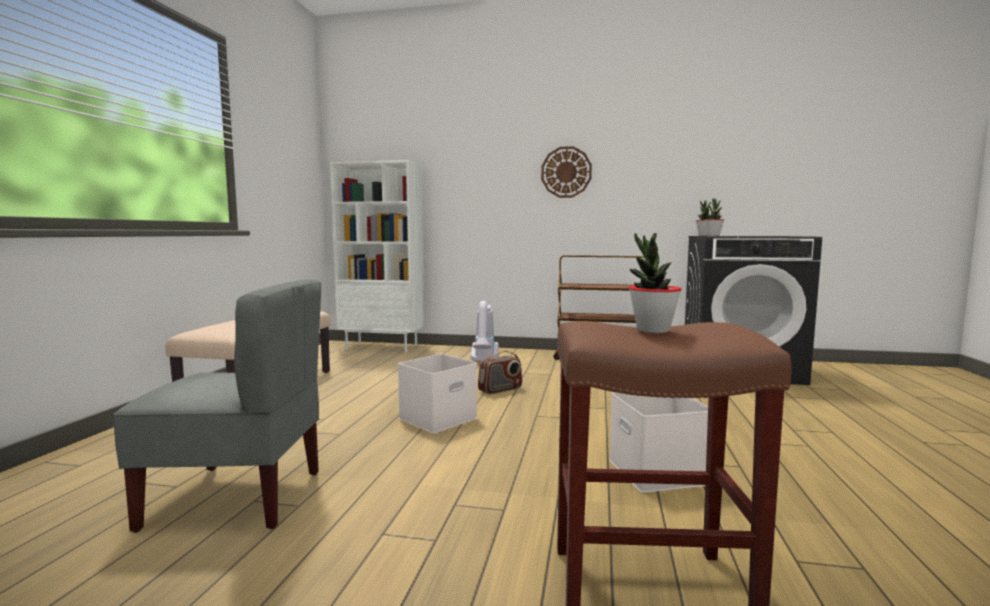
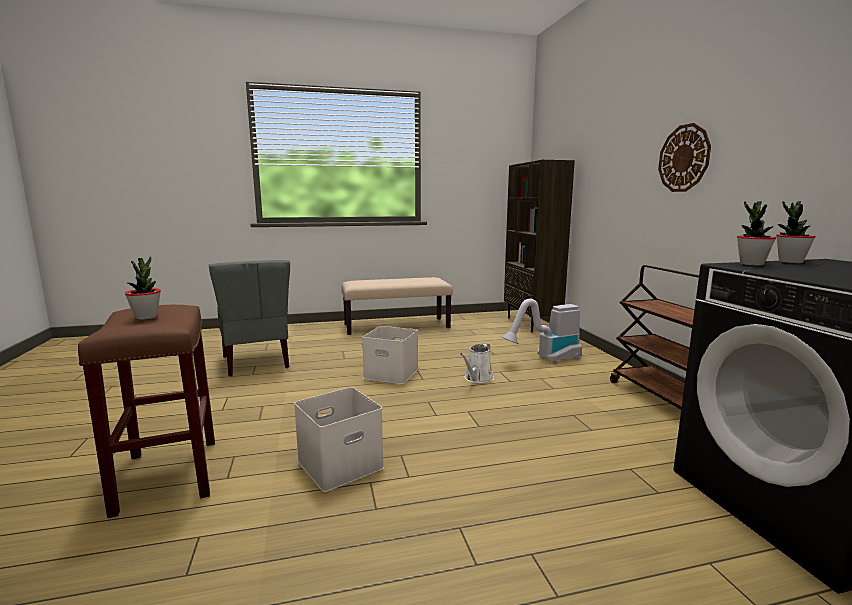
camera: 65 degrees right, 5 degrees up
(383, 347) = (532, 324): white bookcase -> brown bookcase
(500, 390) = (477, 378): radio -> white watering can

